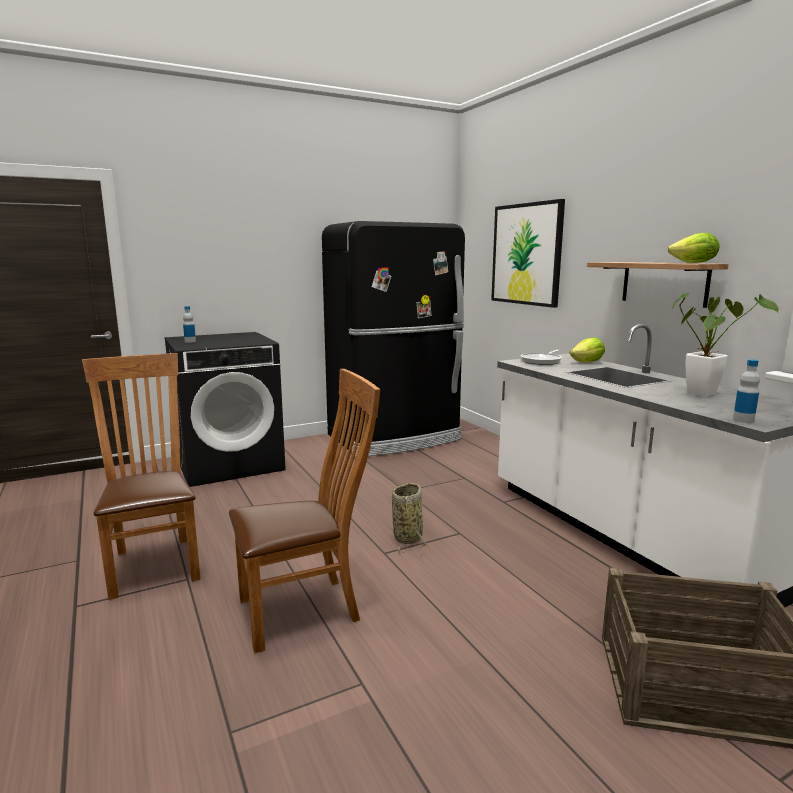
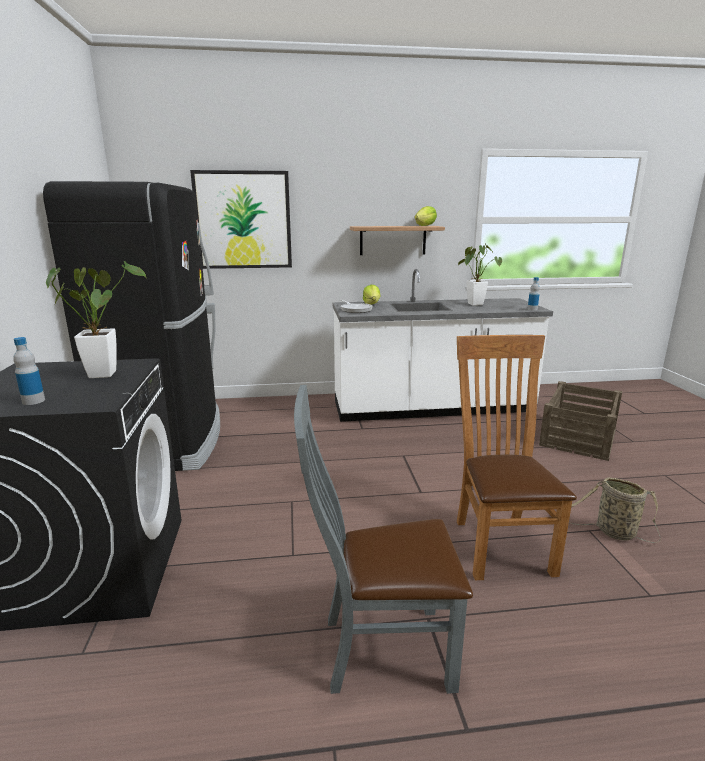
camera: 70 degrees left, 5 degrees up
(154, 562) = (378, 649): brown chair -> grey chair
(242, 341) = (105, 372): none -> potted plant
(408, 537) = (398, 477): basket -> basket (612, 532)

